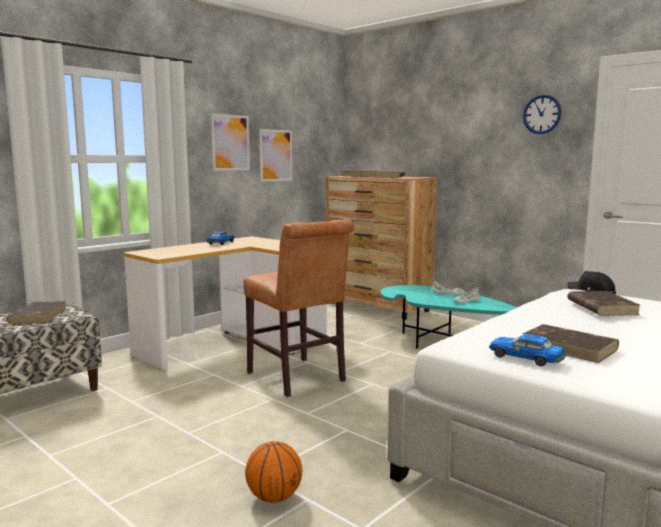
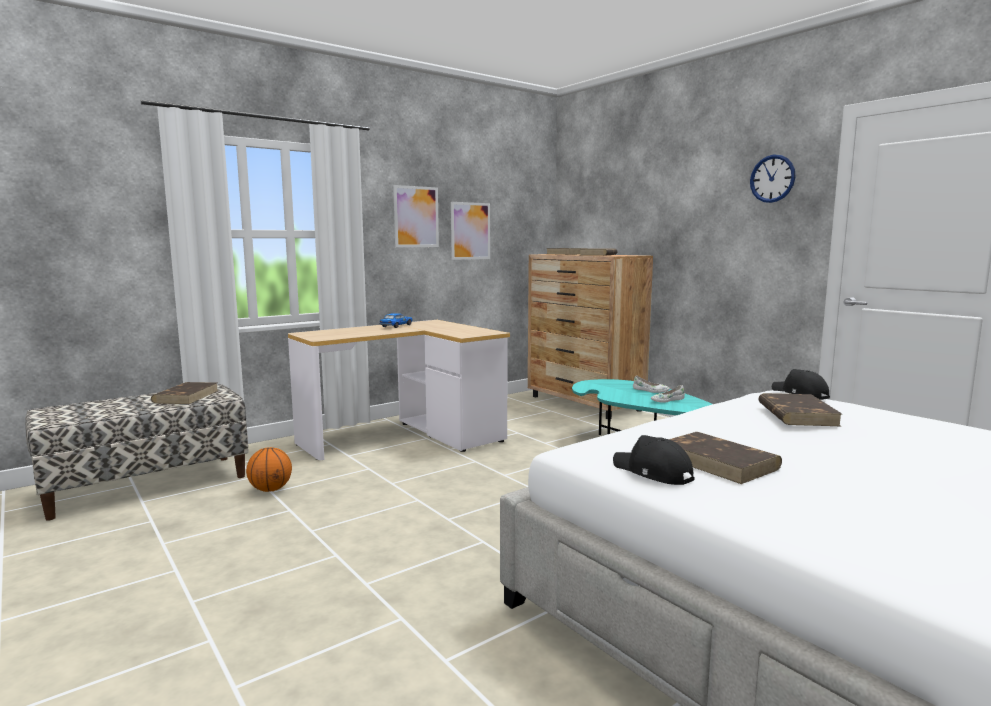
camera: 10 degrees right, 0 degrees up
(274, 497) = (366, 612): basketball -> basketball (271, 489)
(298, 379) = (457, 479): brown chair -> none
(526, 358) = (652, 472): toy car -> black cap

